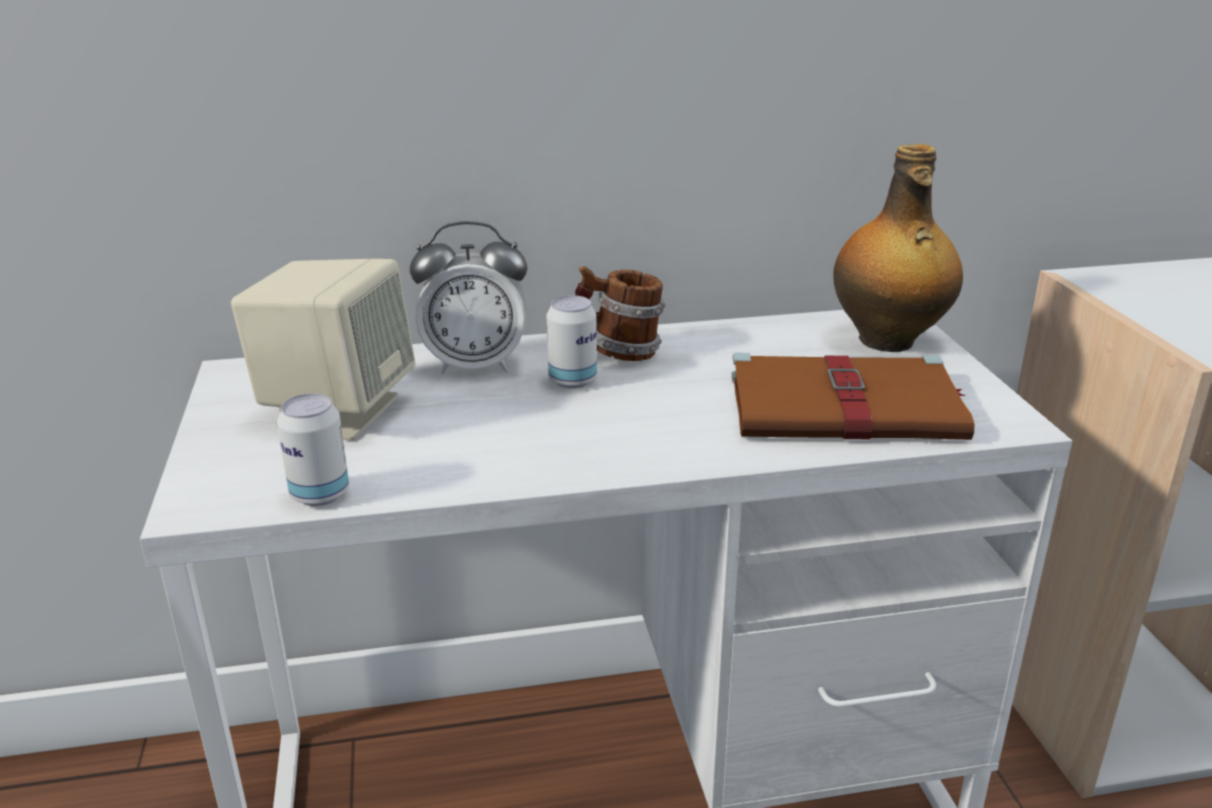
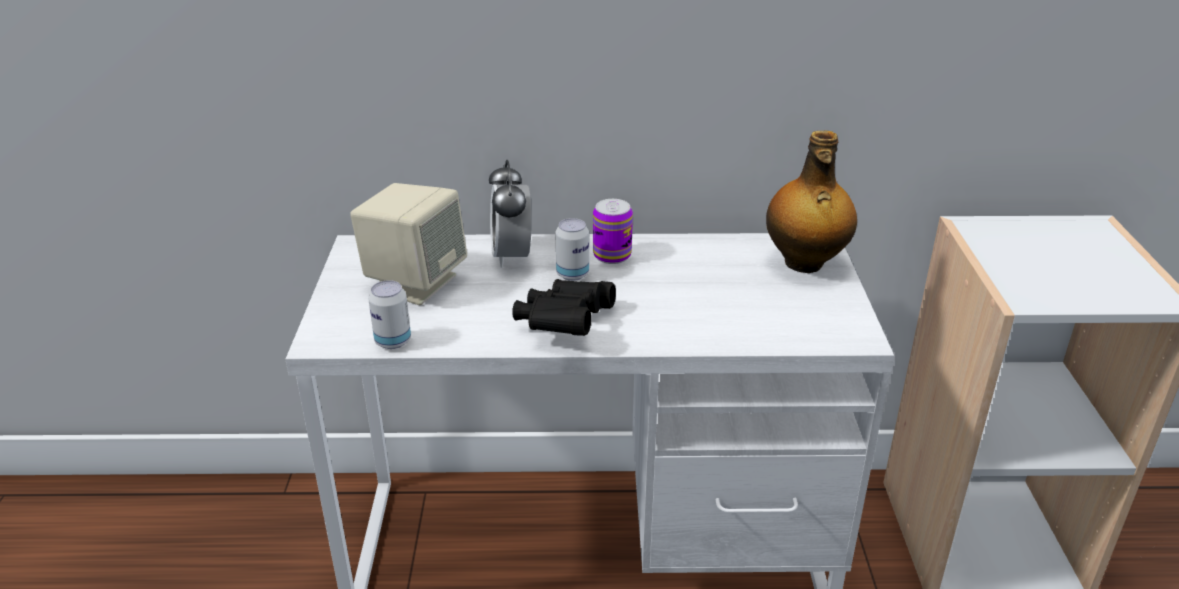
camera: 10 degrees right, 5 degrees up
(475, 365) = (511, 256): alarm clock -> alarm clock turned 75 degrees clockwise
(584, 445) = (564, 324): none -> black binoculars
(620, 353) = (612, 255): mug -> can
(848, 408) = (751, 314): brown book -> none

